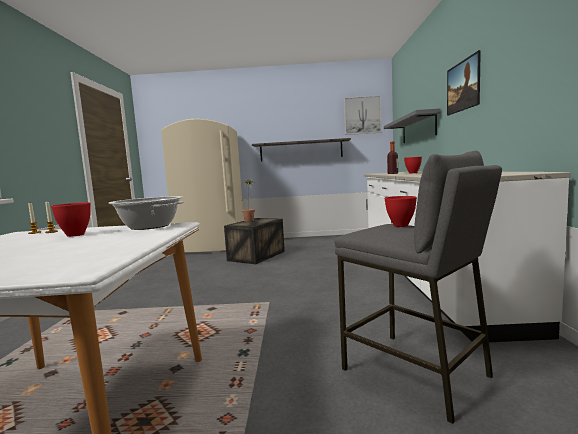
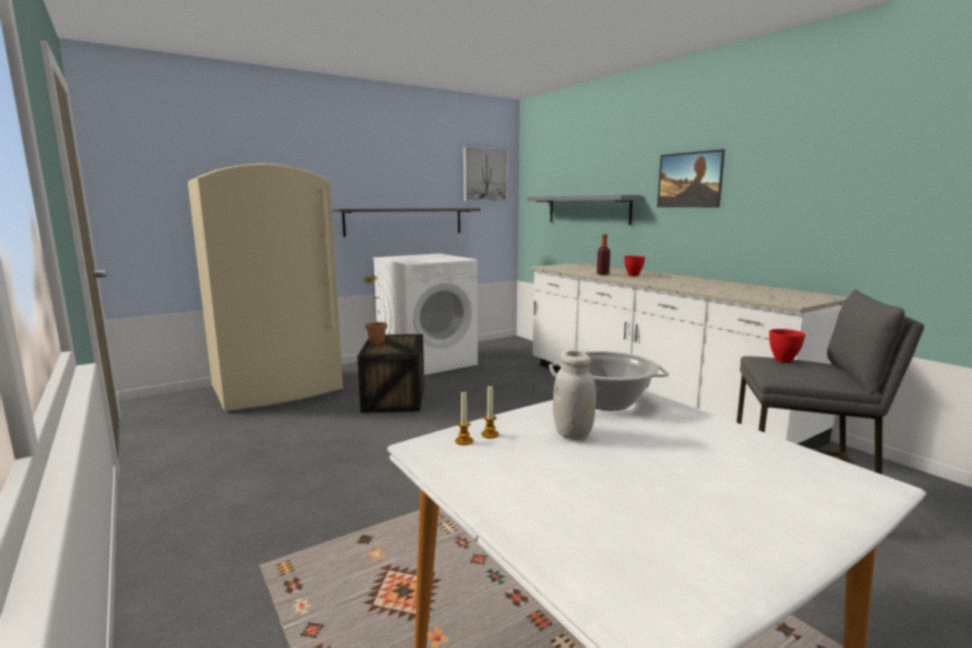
camera: 35 degrees left, 5 degrees up
(75, 235) = (572, 434): red bowl -> white jar
(307, 241) = (427, 362): none -> white washing machine

